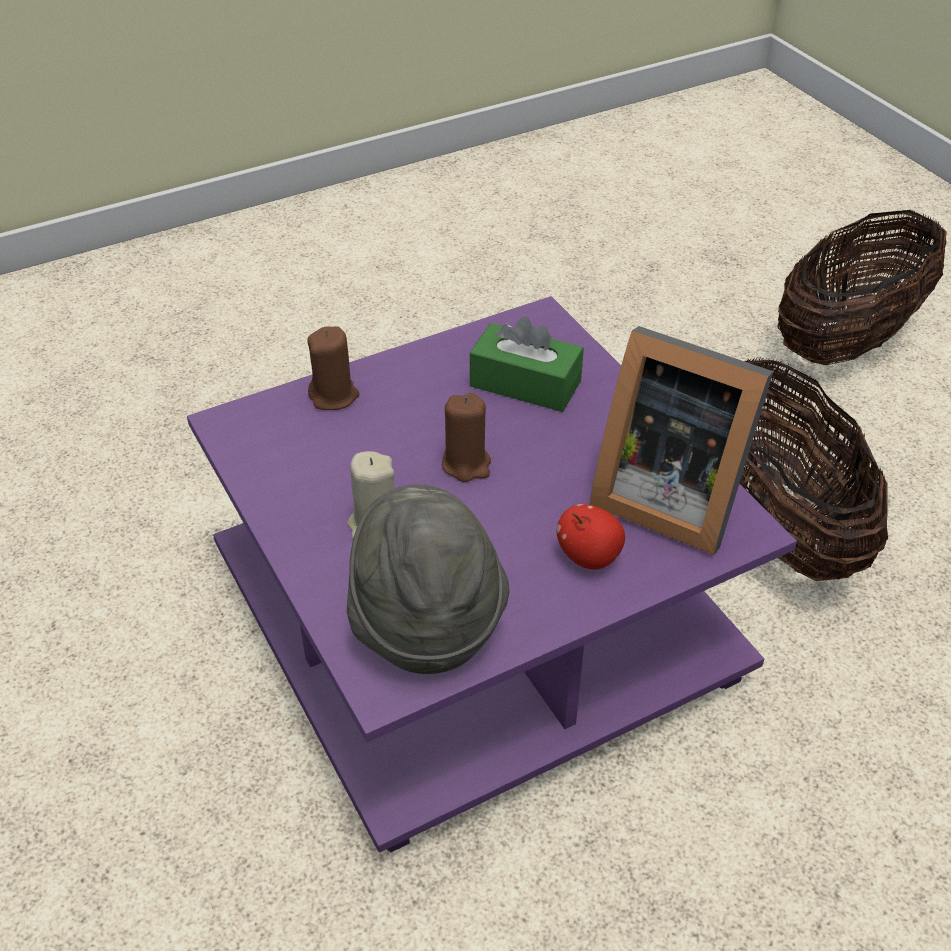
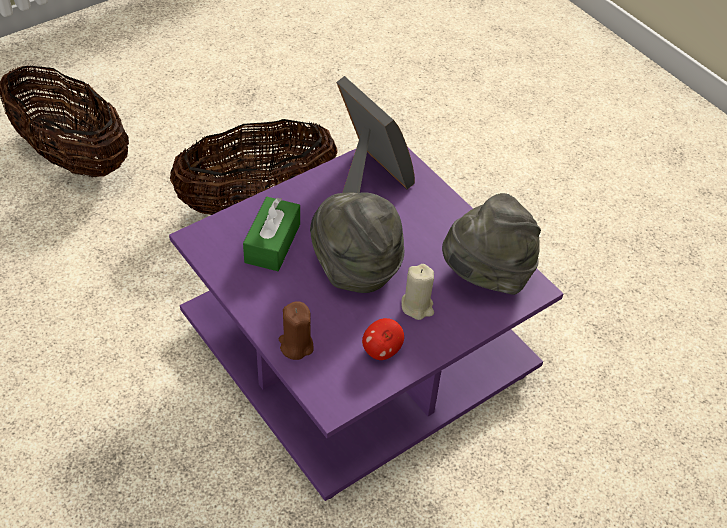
camera: 100 degrees left, 5 degrees up
(466, 464) = (355, 267): brown candle -> grey hat
(589, 556) = (421, 210): apple -> apple (381, 350)
(667, 496) = (368, 178): picture frame -> picture frame turned 60 degrees counterclockwise

